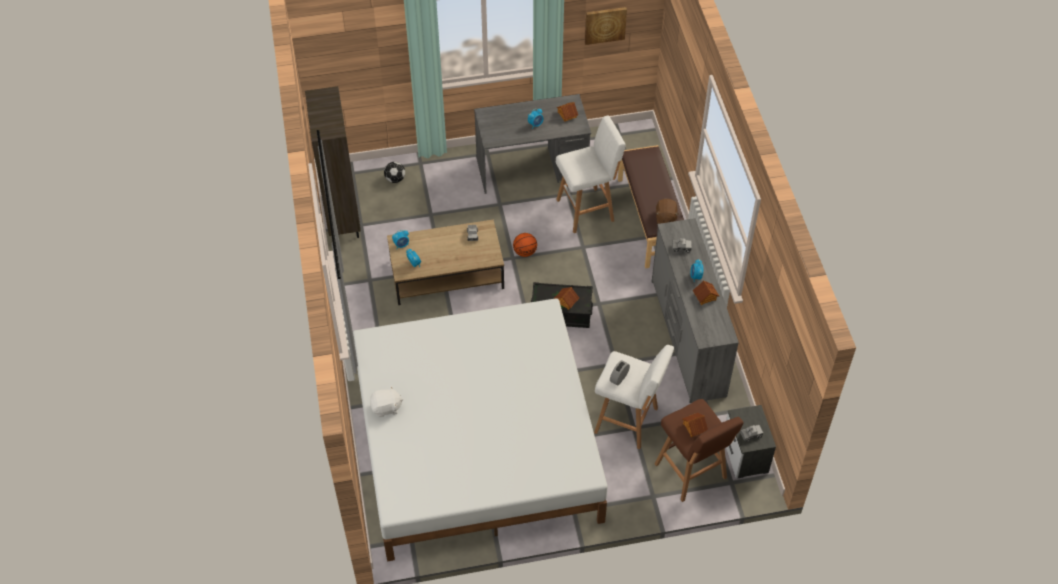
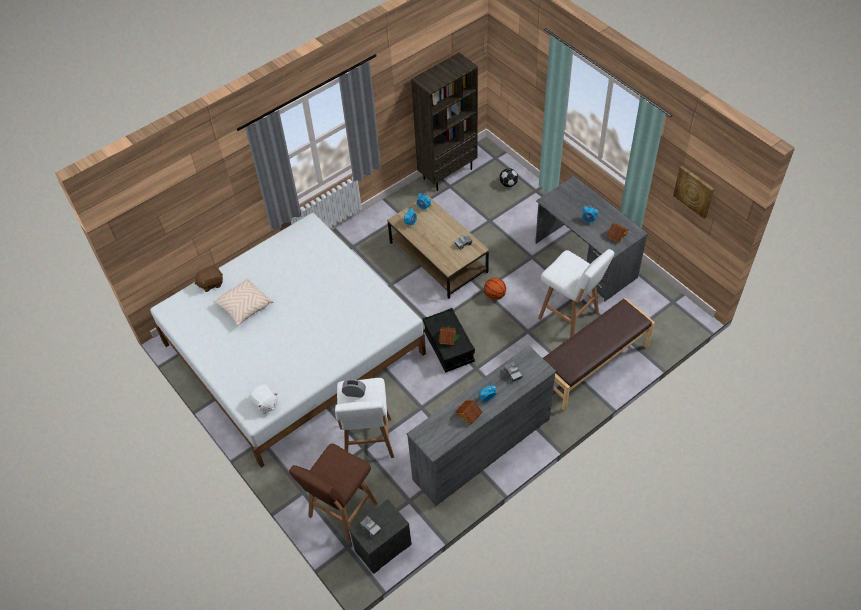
camera: 65 degrees right, 0 degrees up
(386, 408) = (253, 263): white plush toy -> white plush toy (265, 404)
(441, 436) = (244, 306): none -> beige pillow
(665, 218) = (570, 362): brown plush toy -> brown plush toy (211, 283)
(694, 427) = (332, 470): toy house -> none

